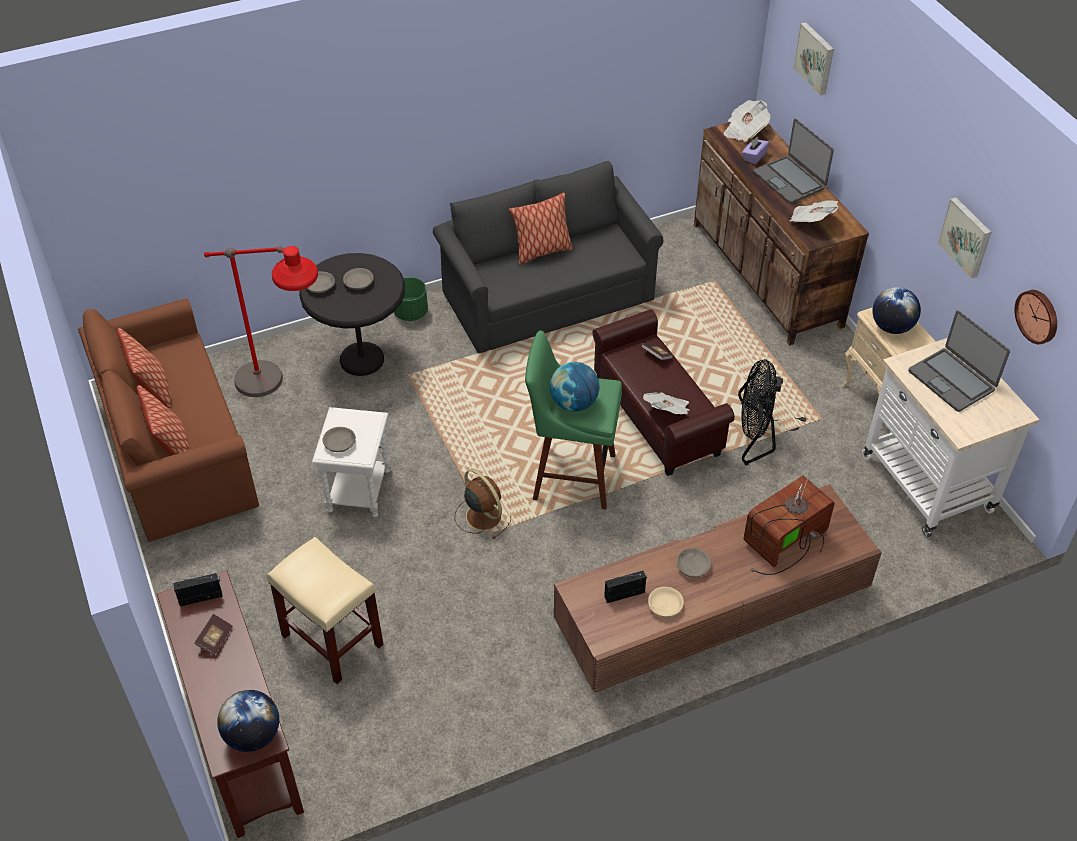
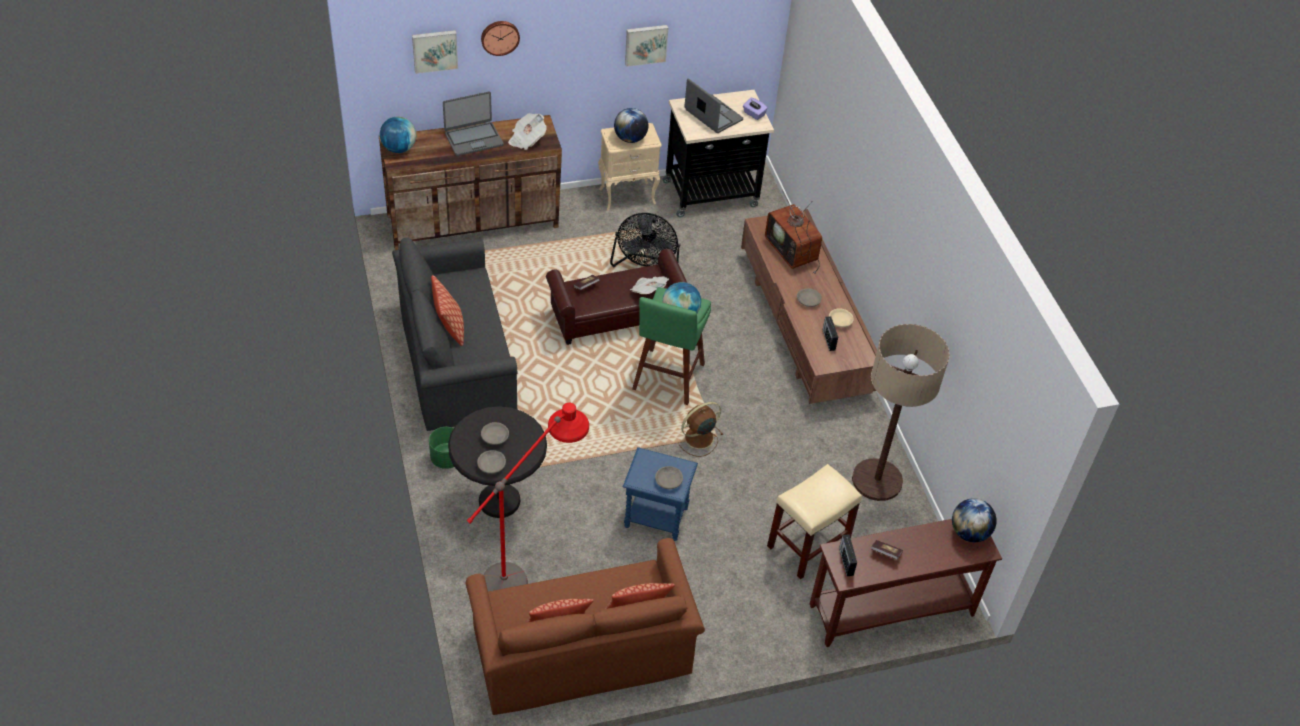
camera: 85 degrees left, 0 degrees up
(357, 489) = (656, 517): white side table -> blue side table
(450, 712) = (877, 480): none -> floor lamp
(744, 131) = (399, 148): newspaper -> globe
(754, 157) = (436, 151): purple tissue box -> purple tissue box (754, 114)
(927, 485) = (711, 193): white cart -> black cart
(952, 380) = (713, 115): laptop -> laptop turned 105 degrees counterclockwise
(1038, 316) = (725, 39): wall clock -> wall clock (500, 37)

